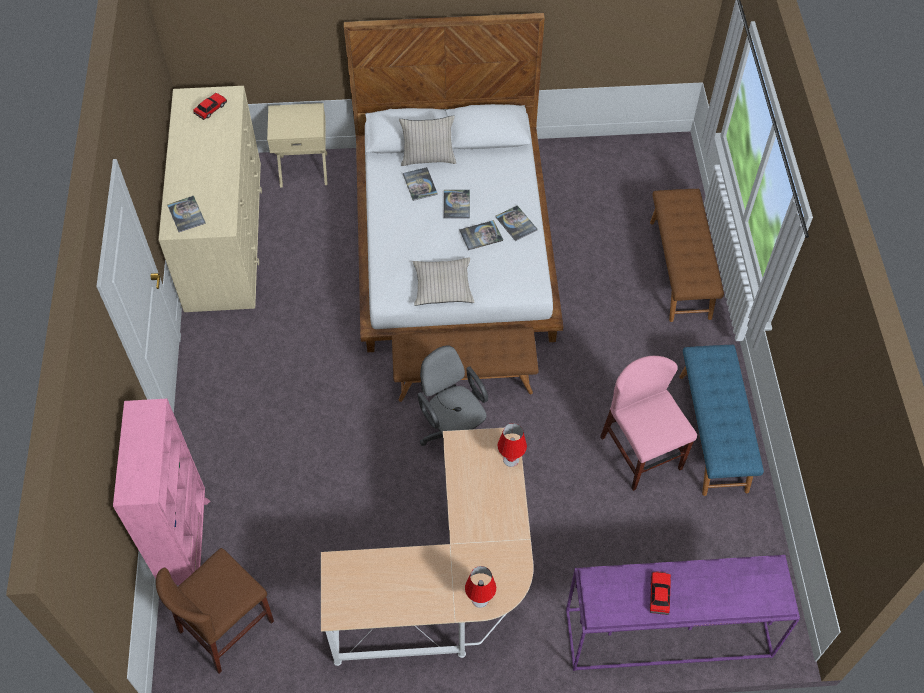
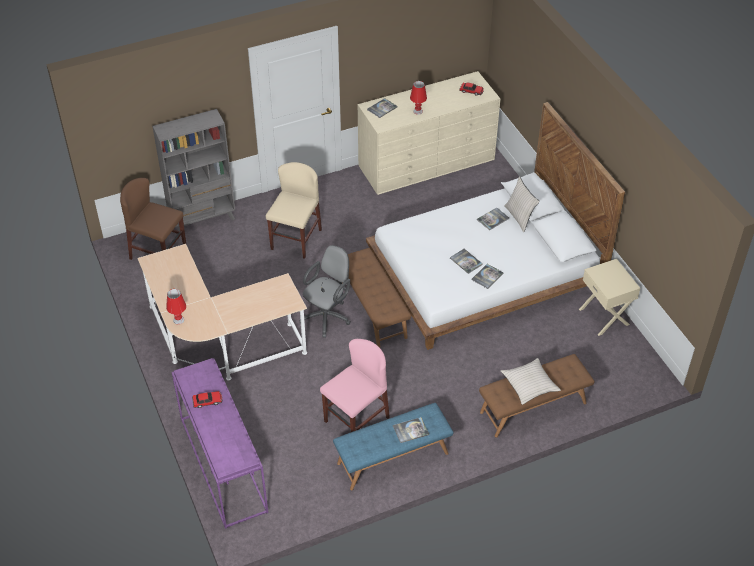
camera: 70 degrees right, 10 degrees down
(187, 543) = (203, 220): pink bookcase -> grey bookcase
(292, 430) = (296, 239): none -> beige chair
(303, 168) = (503, 181): beige nightstand -> beige nightstand (604, 316)
(443, 286) = (412, 254): beige pillow -> beige pillow (529, 384)
(456, 204) = (485, 242): book -> book (410, 430)
(510, 459) = (280, 310): red table lamp -> red table lamp (418, 111)

